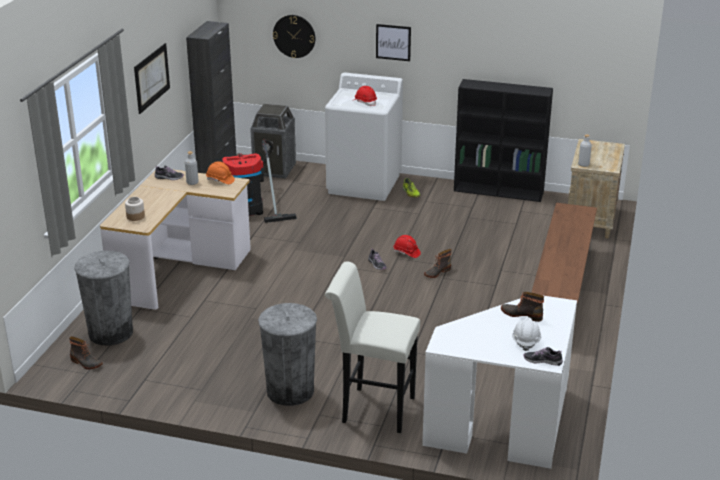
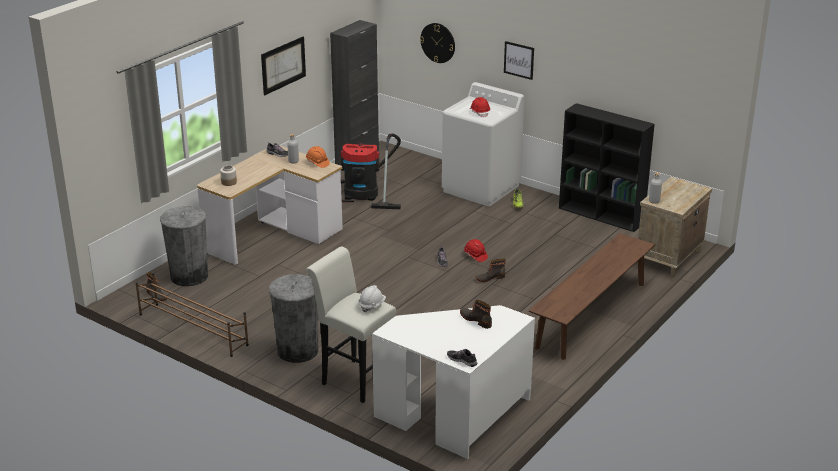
camera: 20 degrees right, 0 degrees up
(154, 392) = (192, 329): none -> brown shoe rack
(274, 169) = (411, 162): trash can -> none
(526, 341) = (461, 342): white hard hat -> white hard hat (372, 305)

